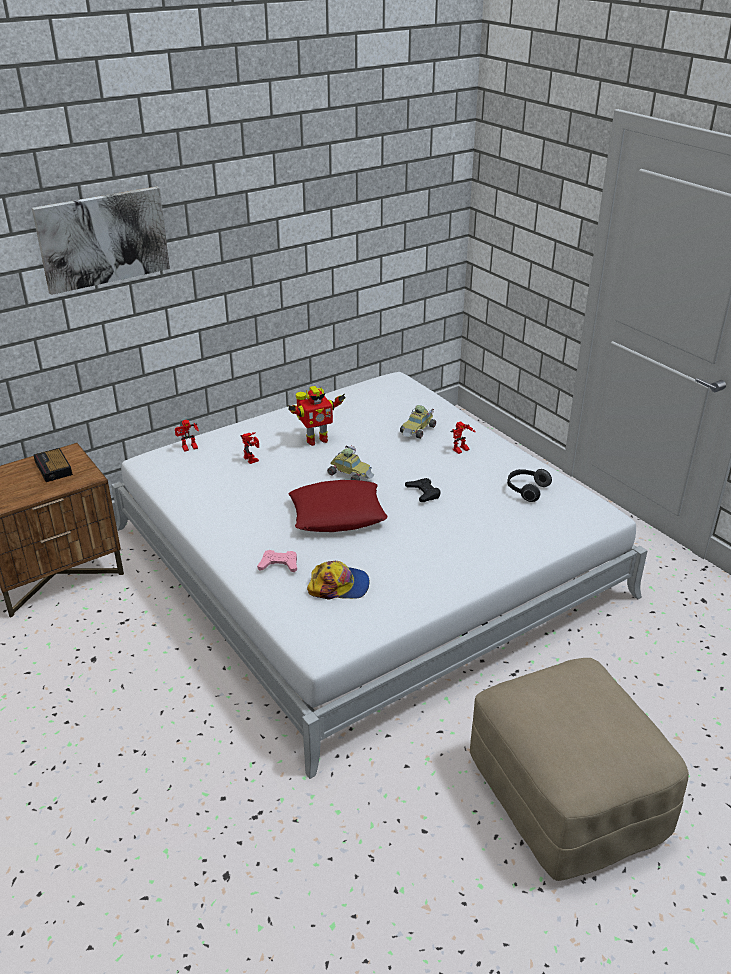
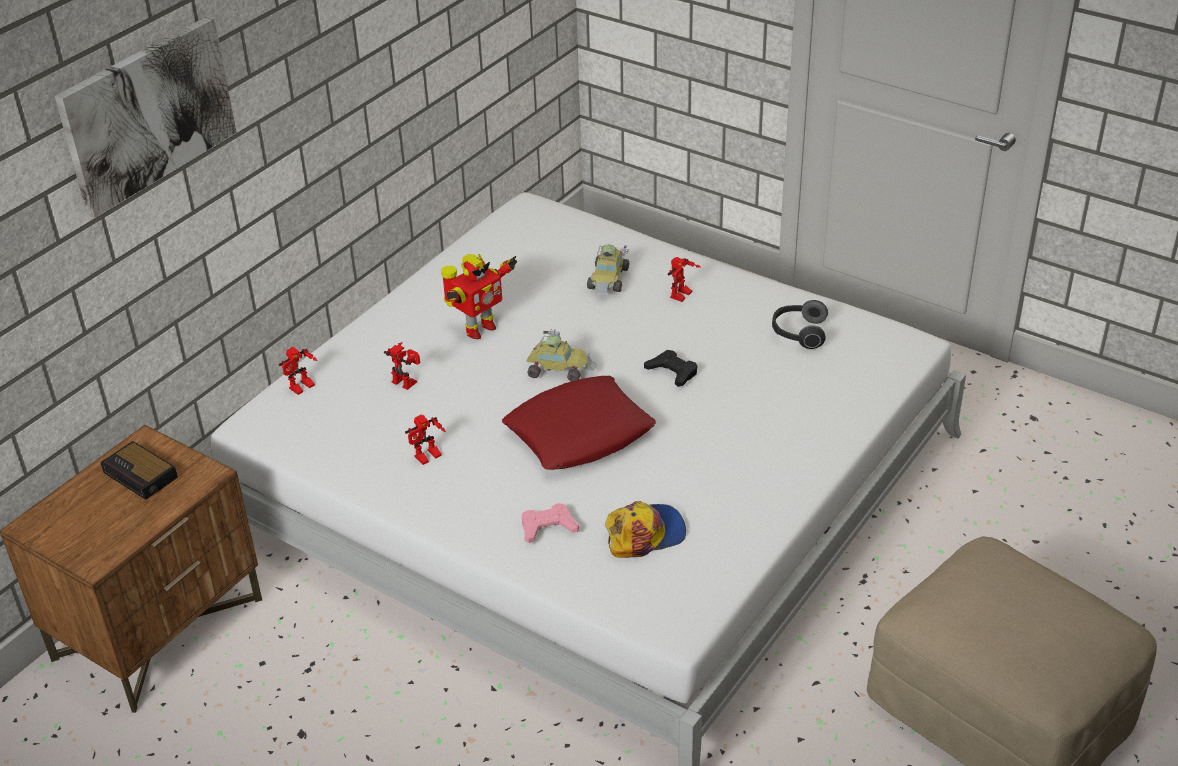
camera: 20 degrees left, 5 degrees up
(234, 505) = (428, 458): none -> toy robot

